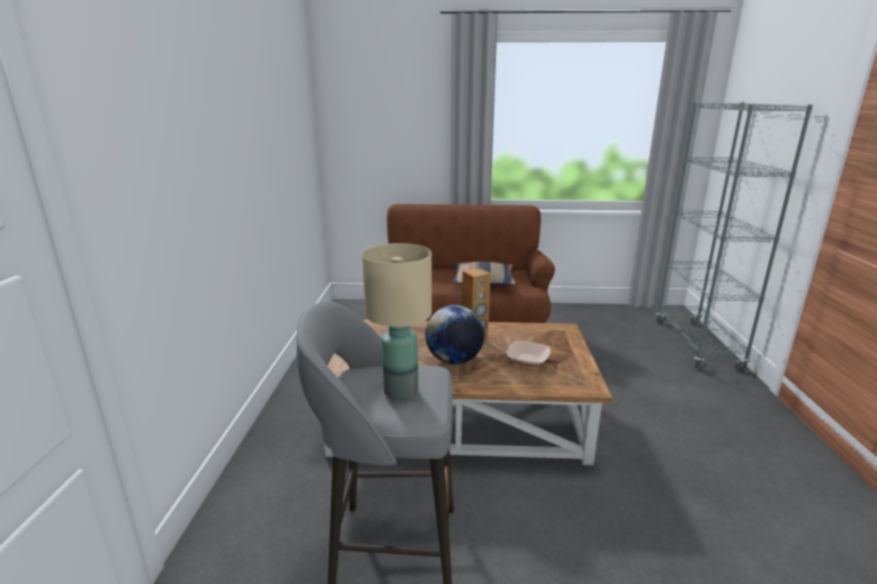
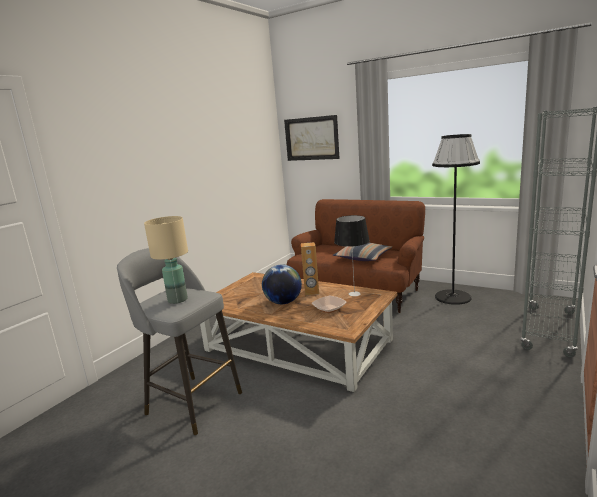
camera: 30 degrees right, 5 degrees down
(373, 116) = (311, 138): none -> picture
(532, 334) = (354, 294): none -> table lamp
(573, 319) = (453, 297): none -> black floor lamp

